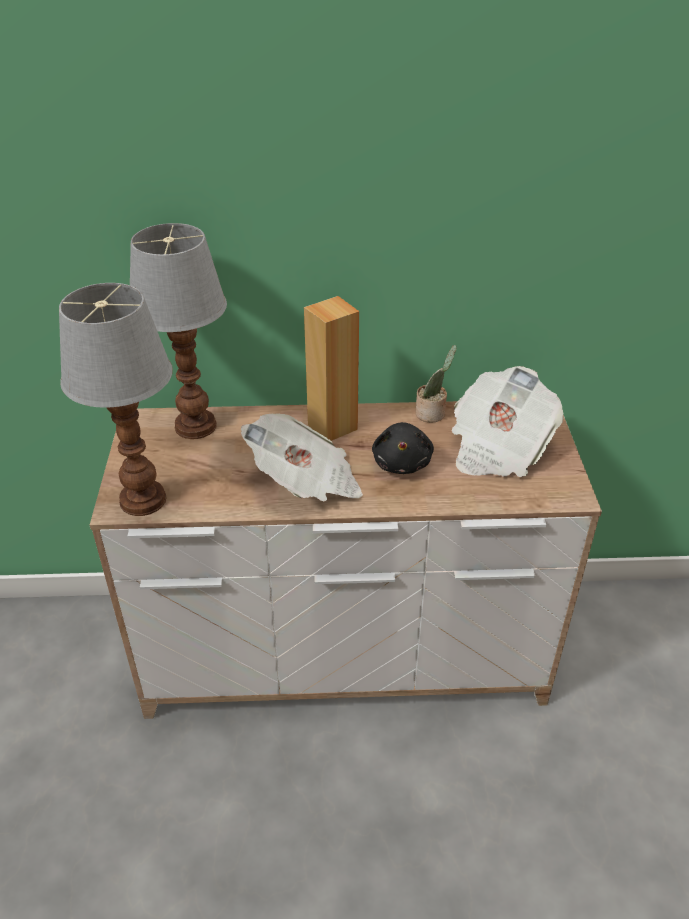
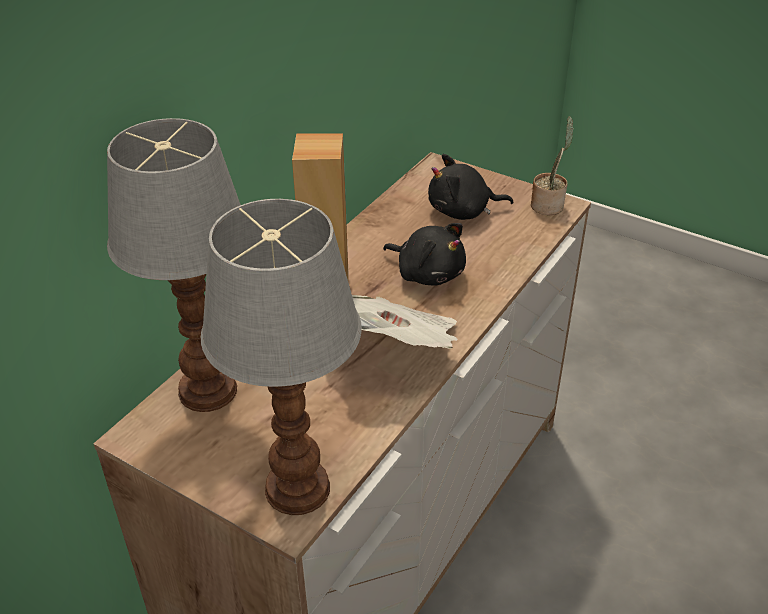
camera: 55 degrees left, 0 degrees up
(432, 414) = (376, 223): potted plant -> potted plant (548, 205)
(498, 447) = (463, 211): newspaper -> black plush toy

